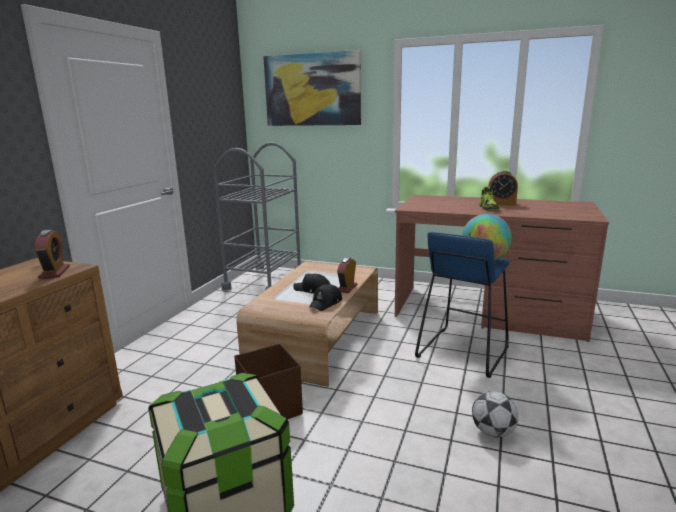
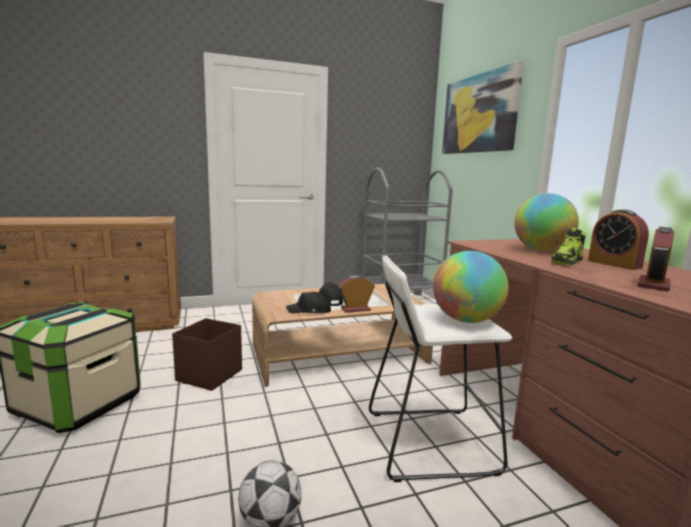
camera: 50 degrees right, 5 degrees down
(54, 272) = (149, 221): alarm clock -> alarm clock (653, 284)
(453, 204) = (541, 250): none -> globe
(462, 351) = (430, 441): blue stool -> white stool

